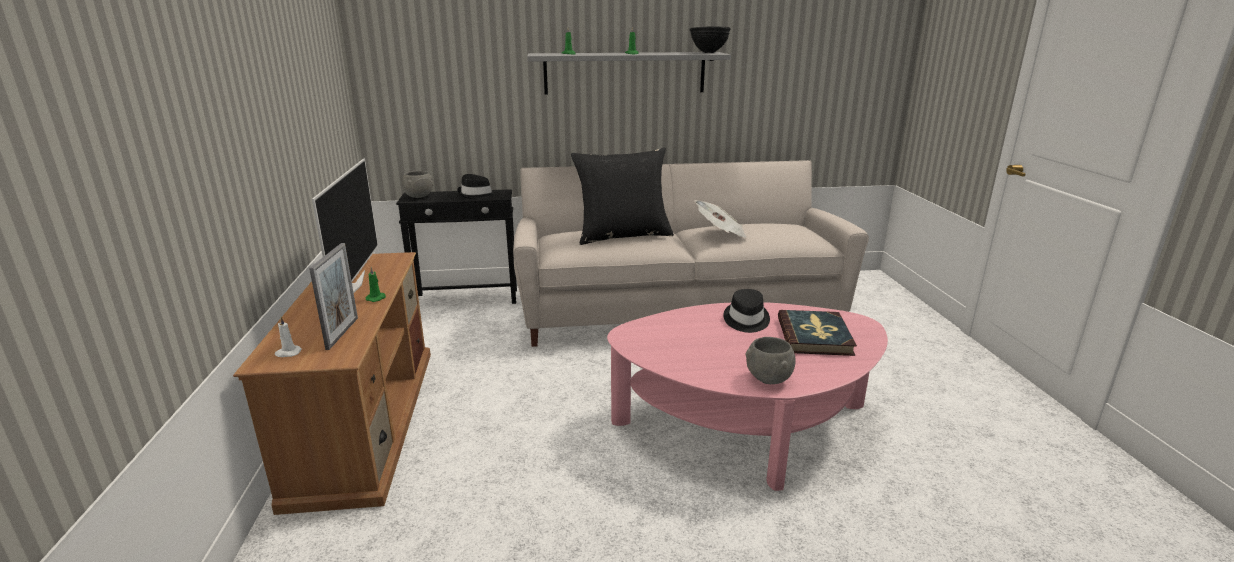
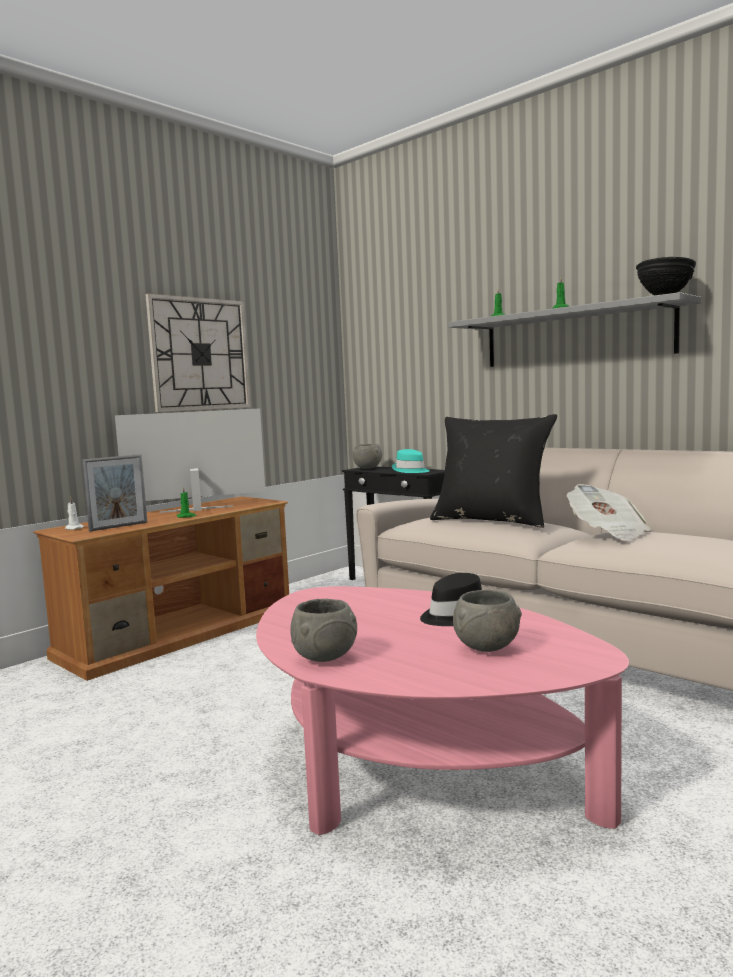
camera: 50 degrees right, 15 degrees down
(279, 95) = (200, 354): none -> wall clock
(352, 286) = (197, 509): television -> television turned 150 degrees counterclockwise
(476, 195) = (411, 471): black hat -> turquoise hat
(815, 336) = (488, 649): book -> grey bowl

